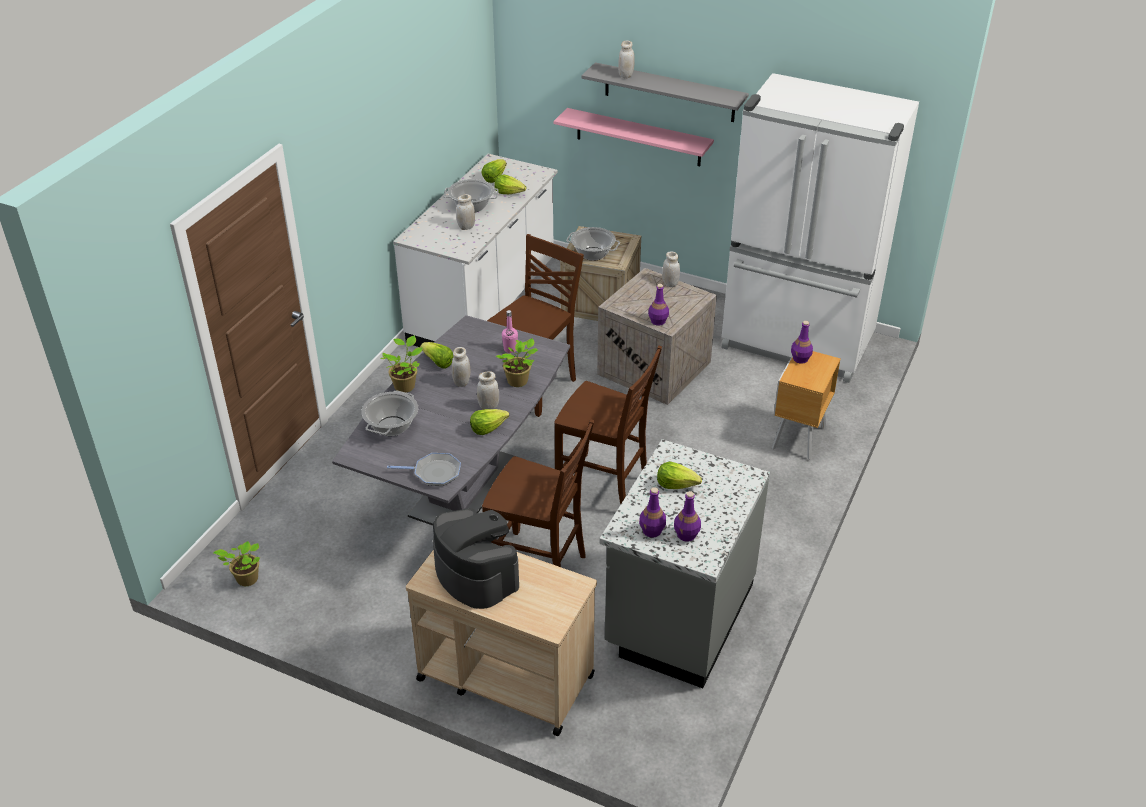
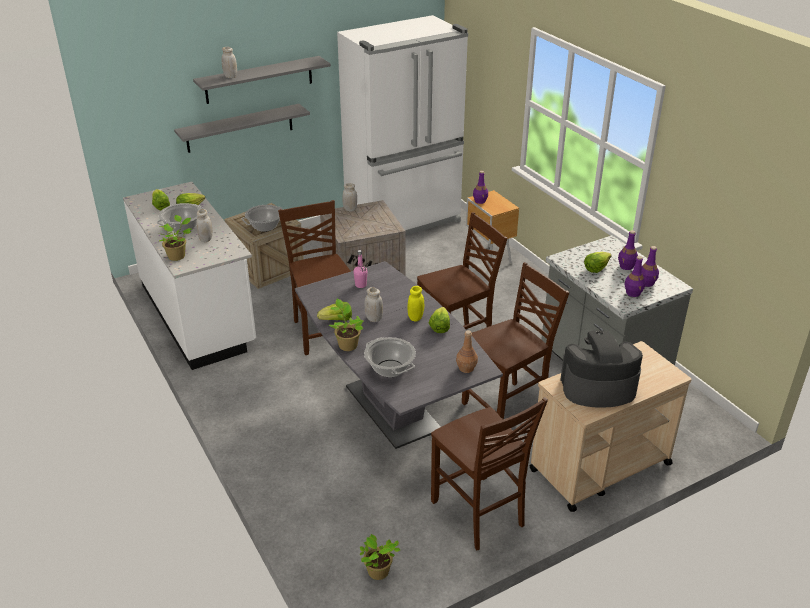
camera: 55 degrees left, 5 degrees down
(364, 613) = (479, 514): none -> brown chair
(434, 473) = (466, 368): frying pan -> brown bottle
(488, 406) = (415, 317): white jar -> yellow jar
(519, 381) = (402, 295): potted plant -> potted plant (178, 256)
(638, 137) = (240, 128): pink shelf -> grey shelf
(658, 321) = (384, 229): purple bottle -> purple bottle (626, 266)

